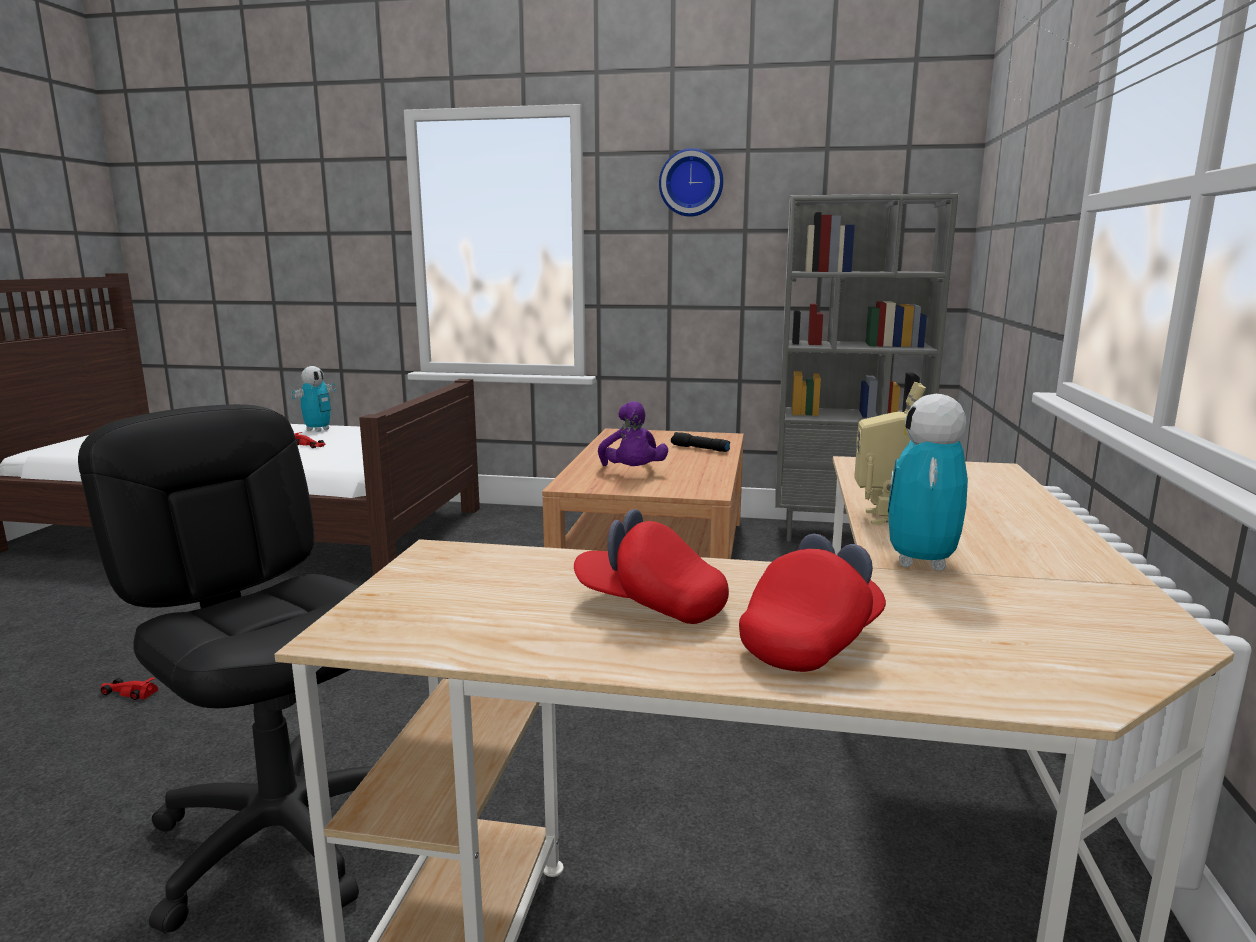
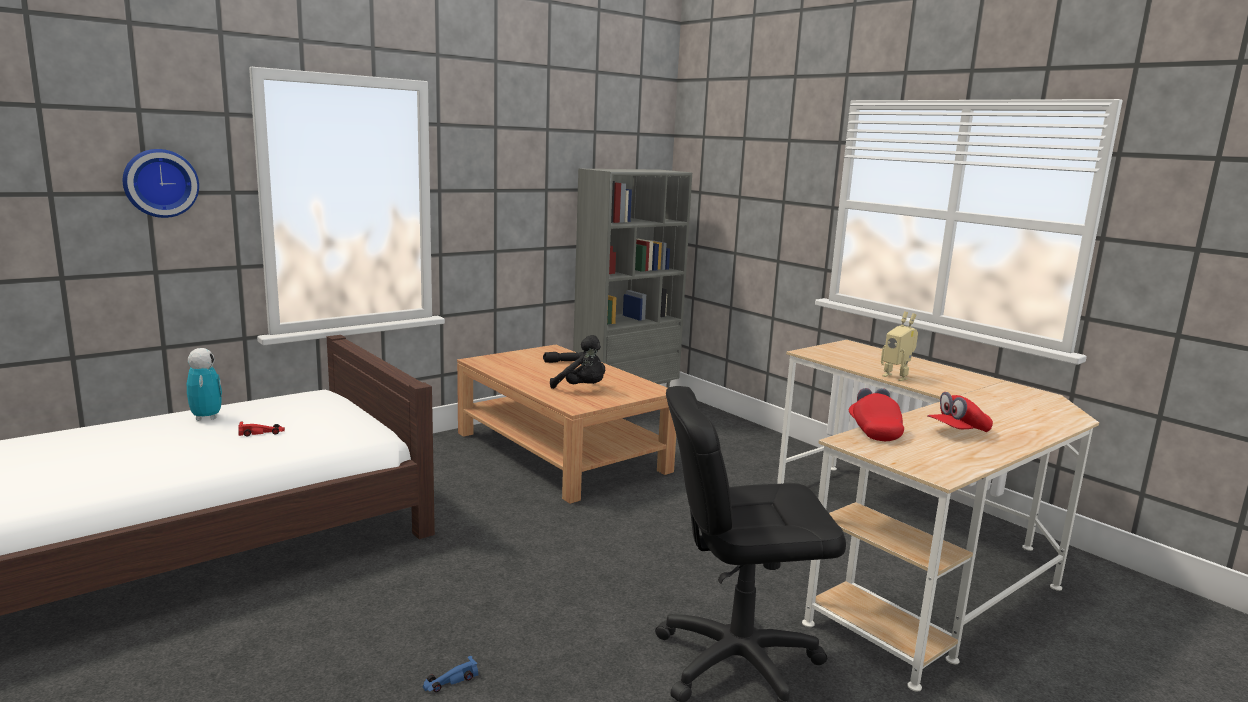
camera: 50 degrees left, 0 degrees up
(127, 692) = (449, 681): red toy car -> blue toy car
(632, 472) = (582, 388): purple plush toy -> black plush toy
(691, 183) = (512, 152): wall clock -> wall clock (160, 183)
(812, 641) = (1013, 425): red cap -> red cap (873, 431)
(921, 562) = (953, 391): toy robot -> none

